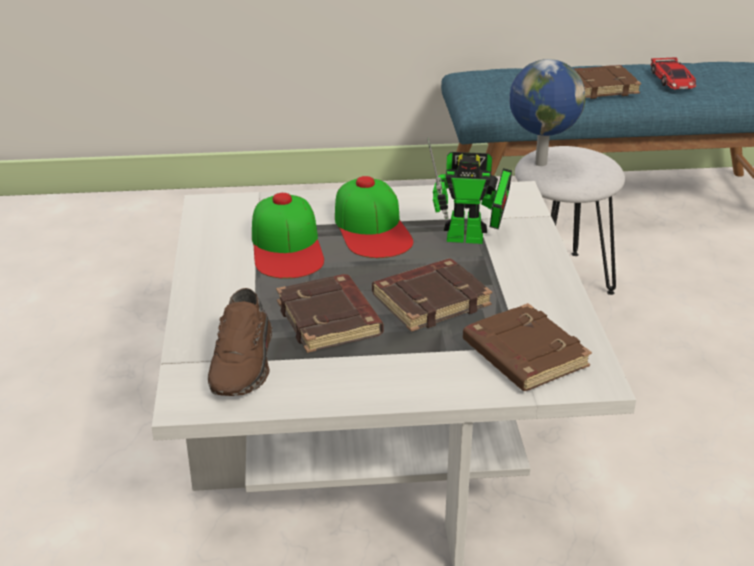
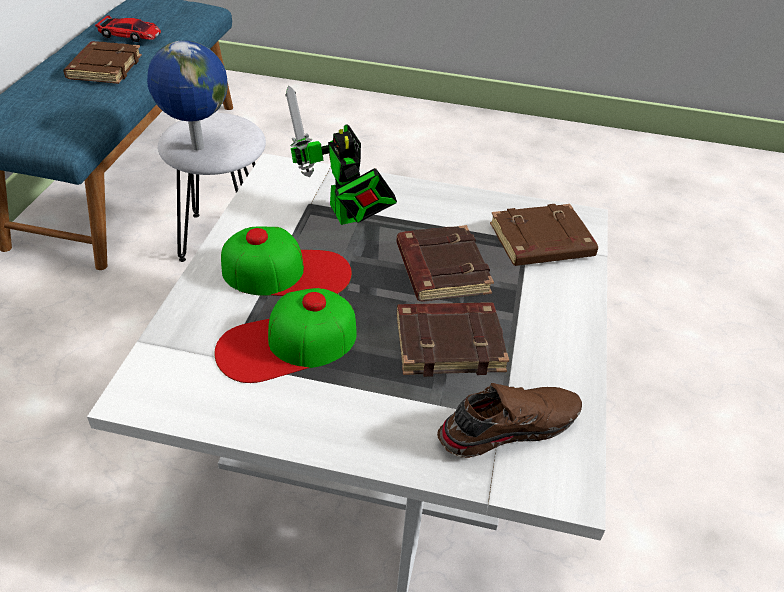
camera: 75 degrees left, 10 degrees up
(245, 363) = (507, 426): brown shoe -> brown shoe turned 45 degrees counterclockwise
(287, 246) = (287, 344): cap -> cap turned 150 degrees clockwise
(471, 238) = (345, 216): toy robot -> toy robot turned 135 degrees clockwise

